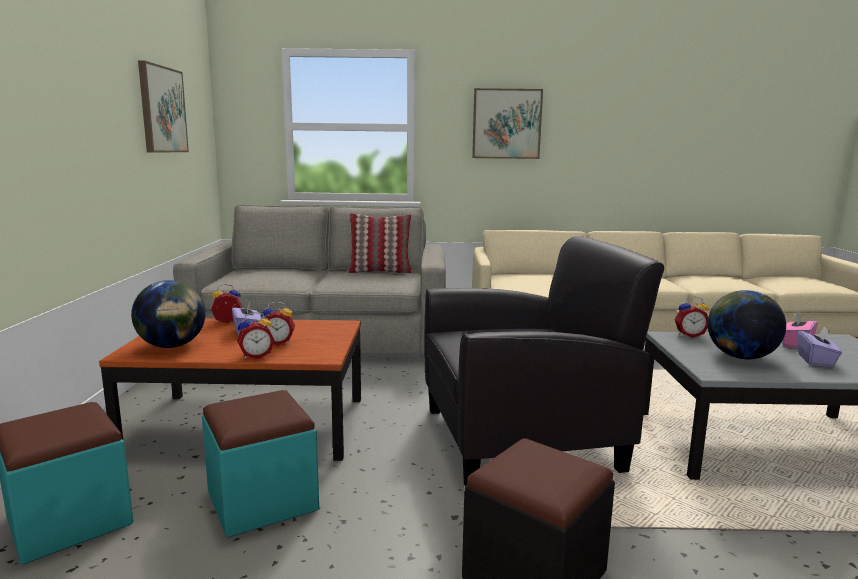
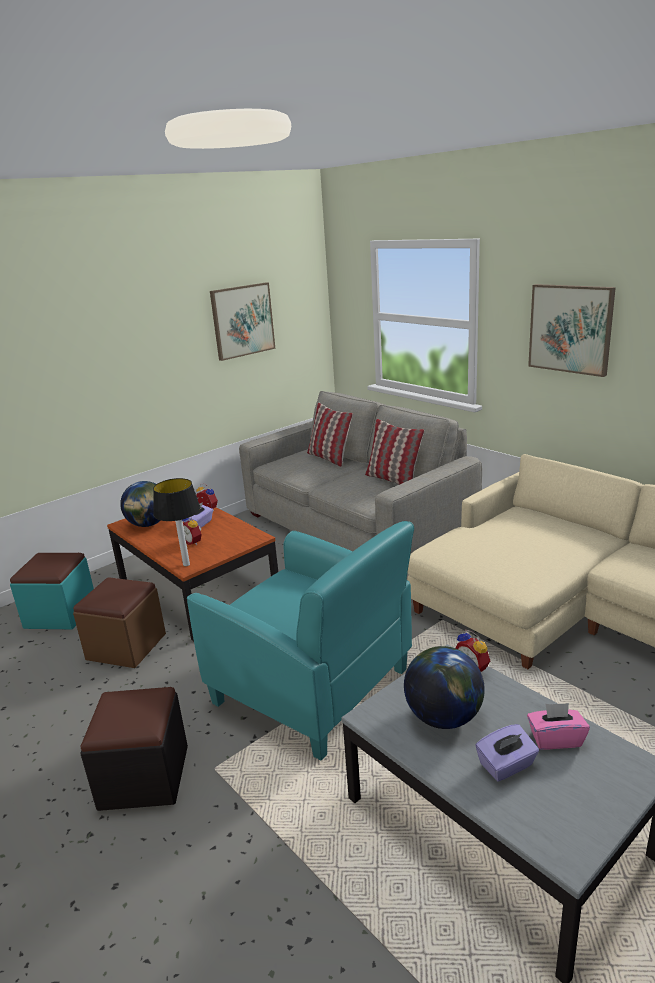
camera: 50 degrees right, 10 degrees up
(256, 356) = (163, 550): alarm clock -> none
(262, 500) = (126, 647): turquoise ottoman -> brown ottoman
(281, 270) = (329, 458): none -> pillow
(317, 356) = (186, 564): none -> table lamp
(522, 438) = (313, 688): black armchair -> turquoise armchair

